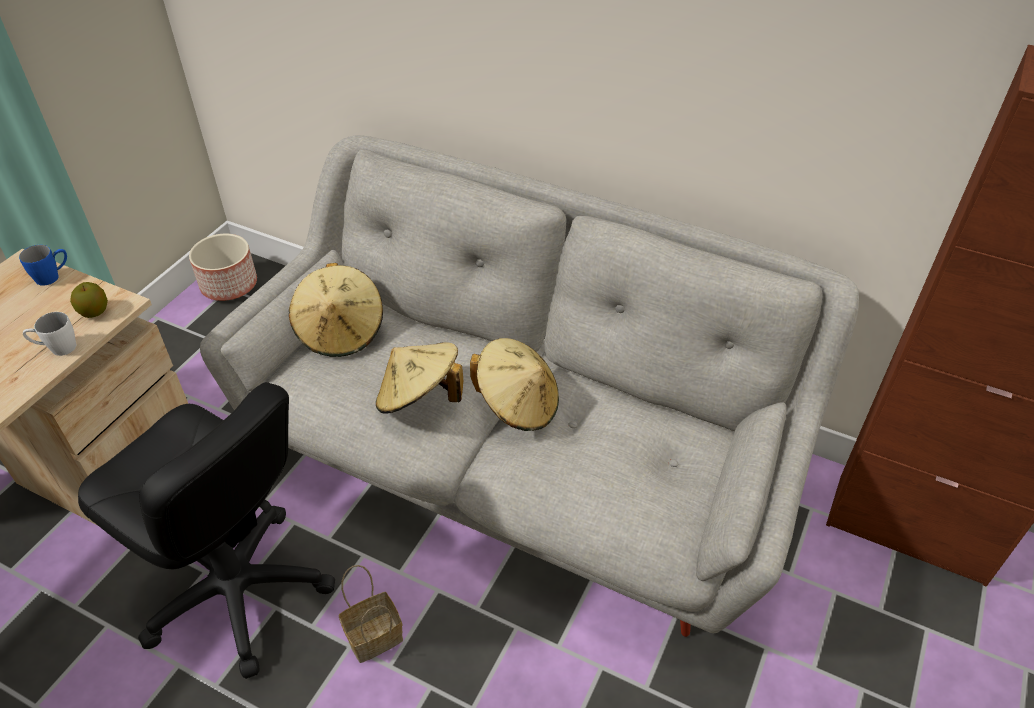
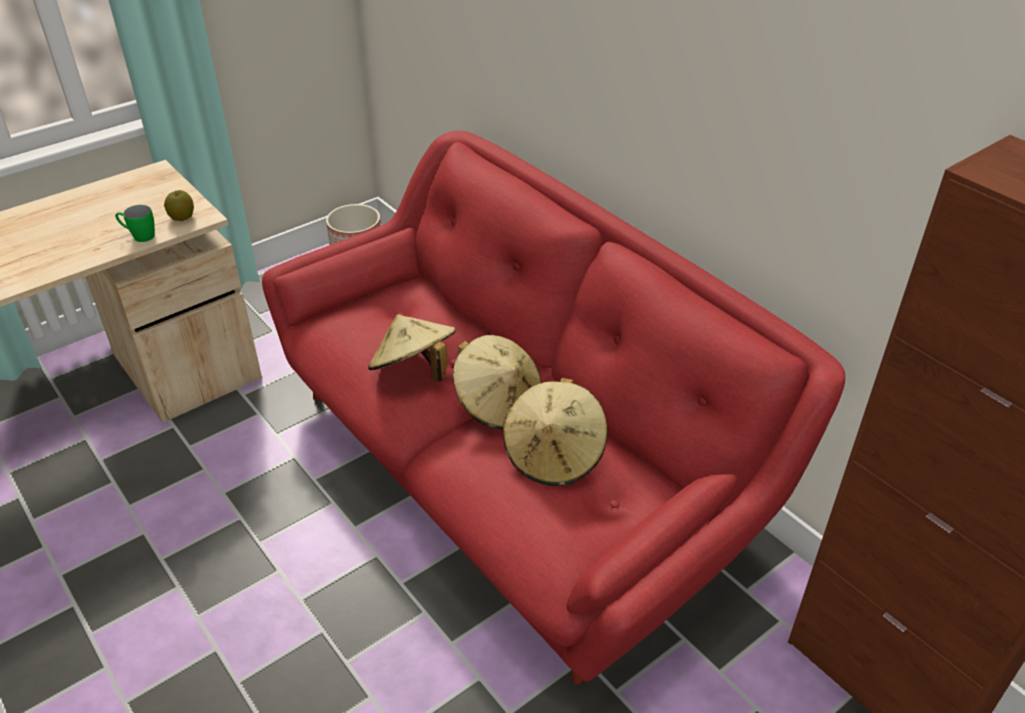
camera: 25 degrees right, 5 degrees down
(53, 276) = (172, 185): blue mug -> none
(57, 349) = (139, 236): white mug -> green mug
(237, 591) = (219, 493): black office chair -> none
(340, 331) = (386, 299): beige hat -> beige hat (554, 455)
(375, 635) = (304, 570): basket -> none
(517, 461) = (513, 474): grey sofa -> red sofa

